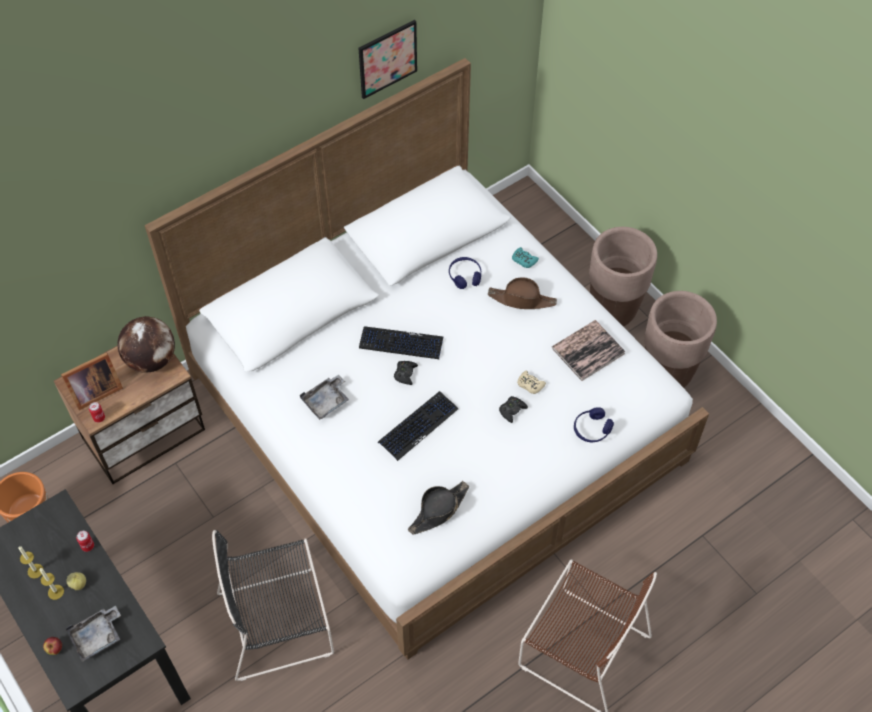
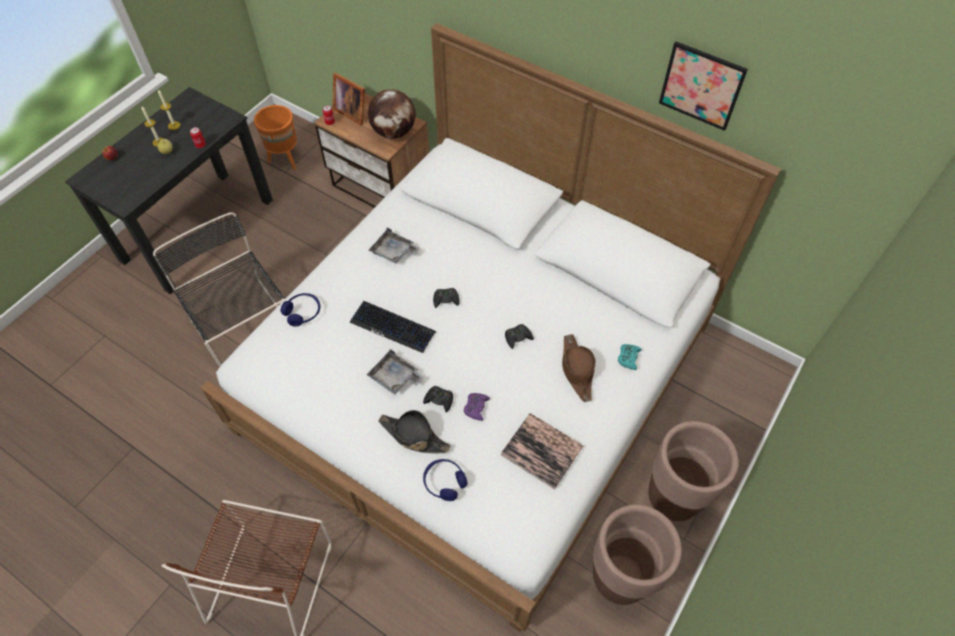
camera: 70 degrees right, 0 degrees up
(97, 636) = (126, 177): grey tray -> grey tray (395, 377)
(401, 343) = (478, 286): keyboard -> none
(438, 510) = (307, 371): black hat -> black hat (413, 436)
(465, 276) = (581, 313): blue headphones -> blue headphones (303, 312)
(471, 331) = (518, 337): none -> black game controller
(530, 385) = (476, 407): beige game controller -> purple game controller

